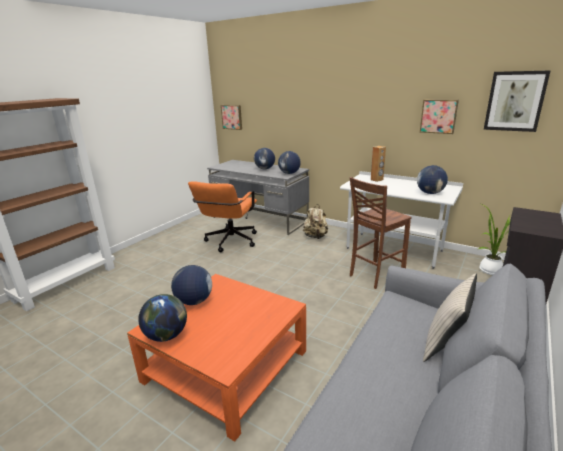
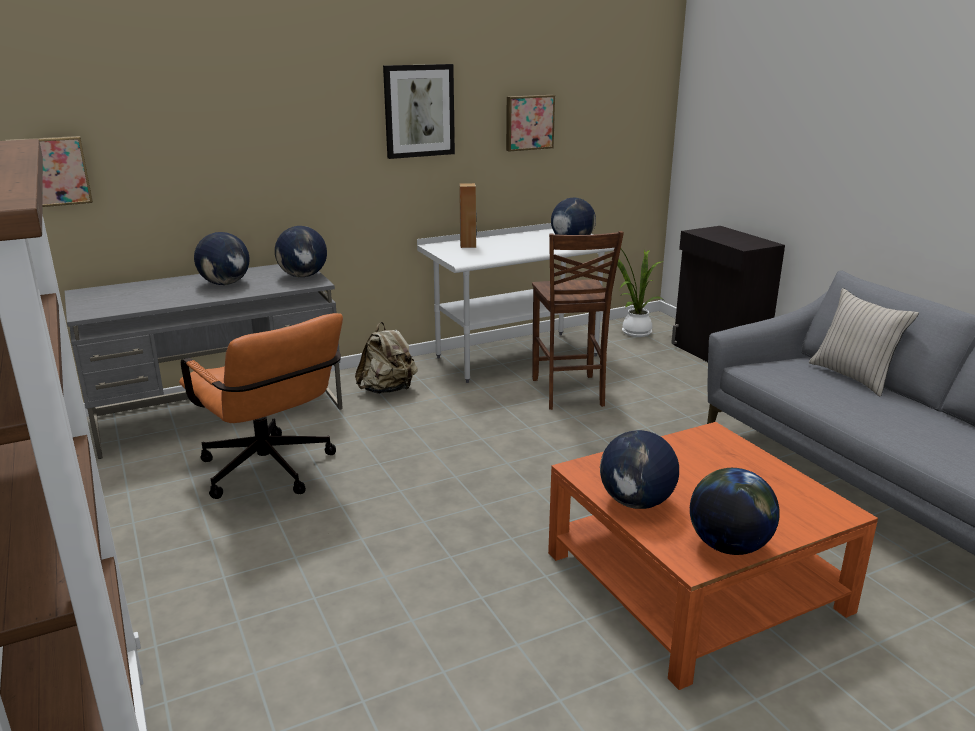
camera: 60 degrees left, 0 degrees up
(515, 101) = (613, 93): picture -> picture (419, 111)

